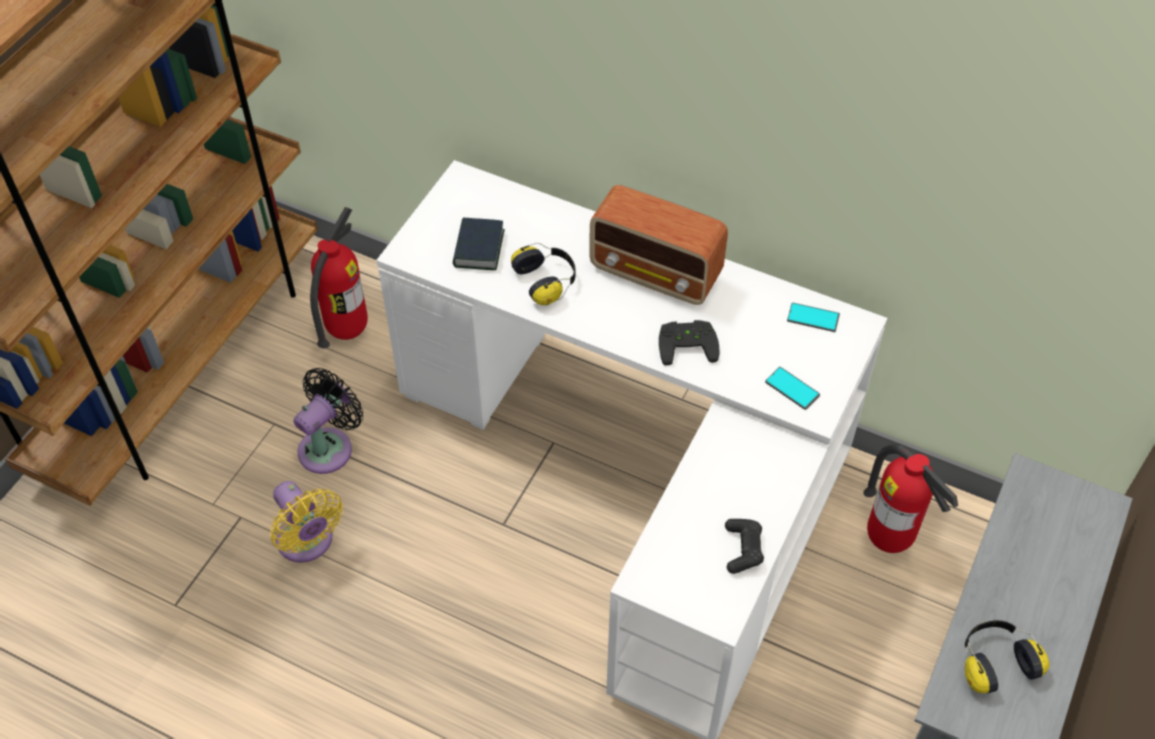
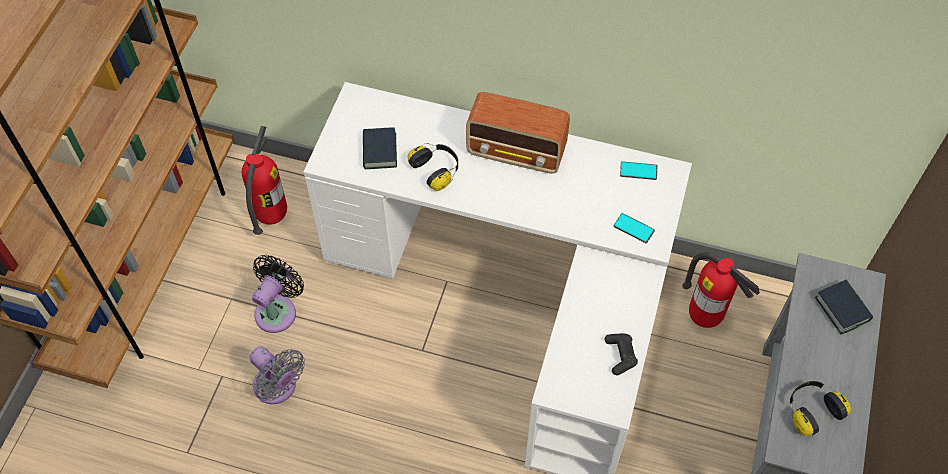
camera: 10 degrees left, 5 degrees up
(307, 542) = (278, 388): yellow fan -> grey fan
(687, 343) = (550, 204): black game controller -> none
(1062, 535) = (842, 309): none -> book

